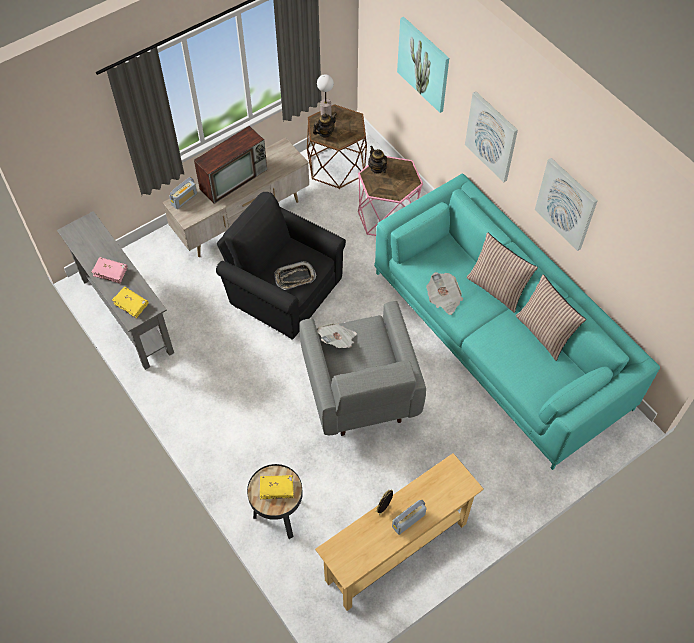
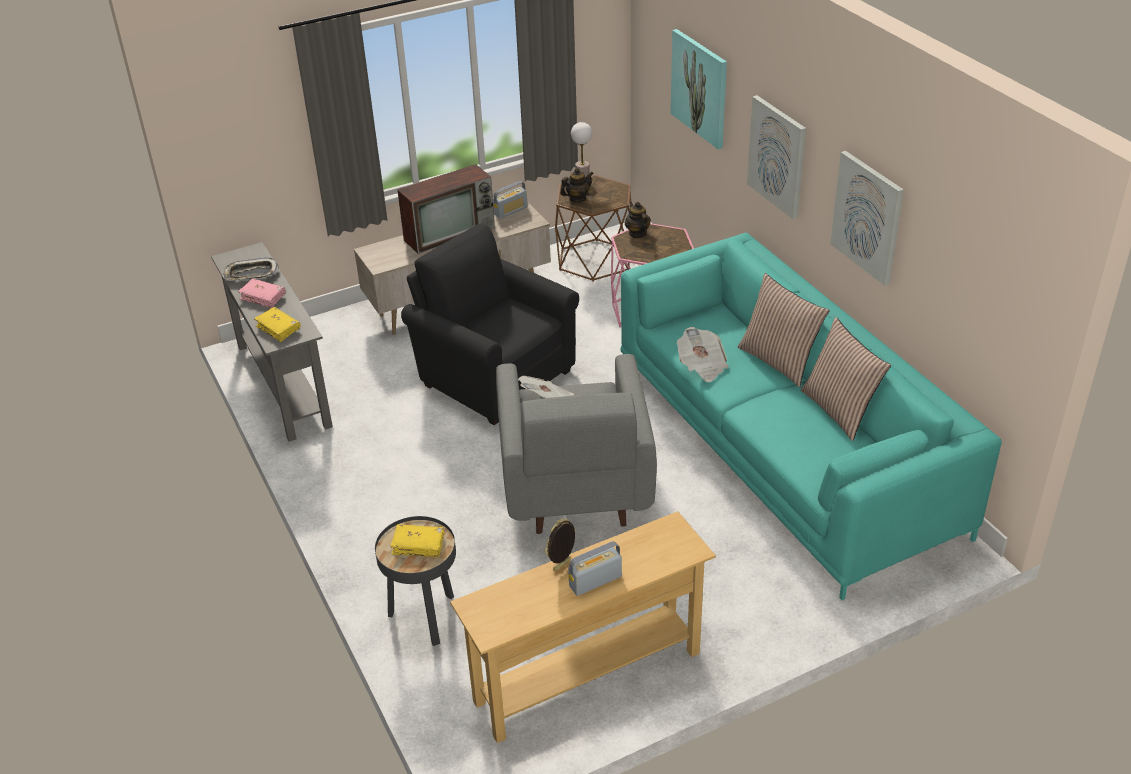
camera: 10 degrees right, 20 degrees down
(184, 199) = (382, 247): radio -> radio (510, 211)
(295, 278) = (505, 335): tray -> tray (251, 274)

